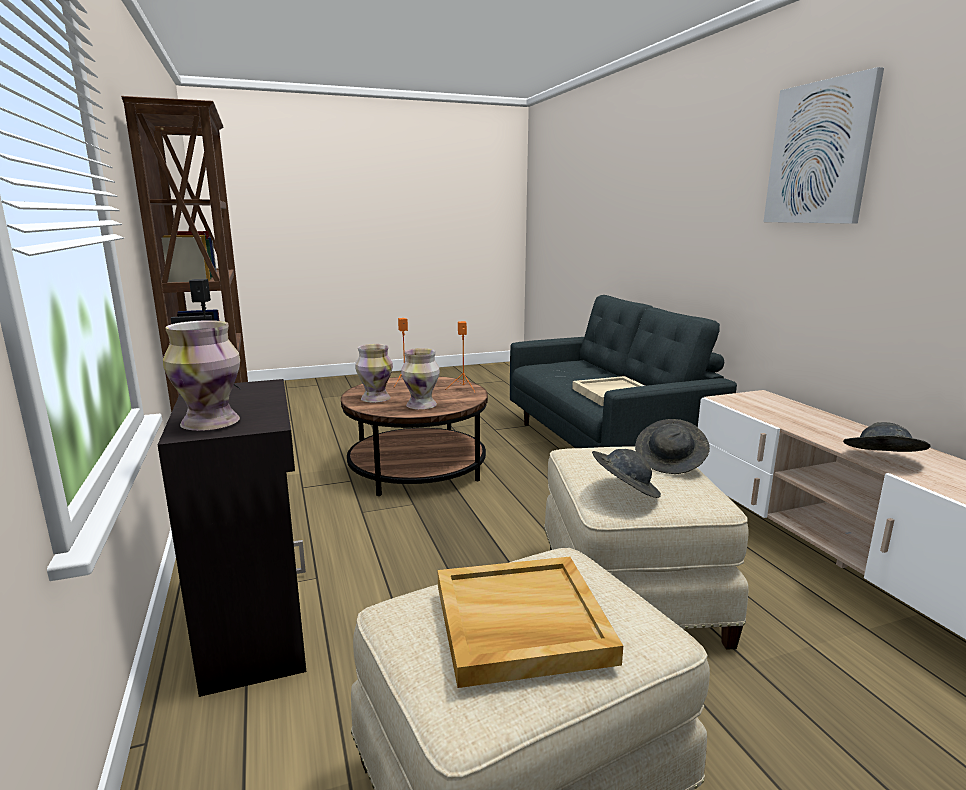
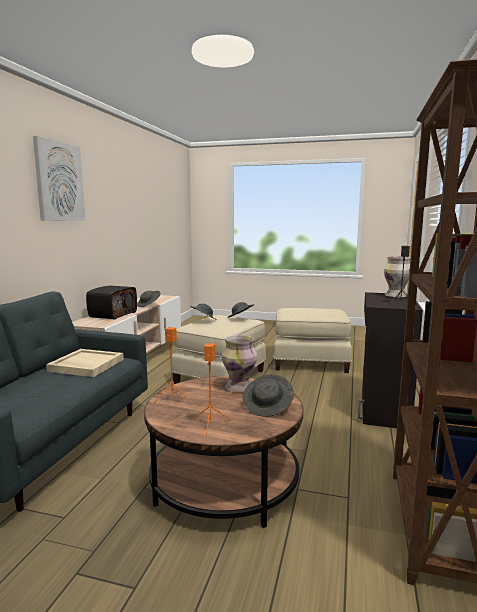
camera: 145 degrees left, 5 degrees down
(375, 399) = (268, 406): vase -> grey hat
(520, 623) = (314, 310): beige tray -> none
(805, 419) = (112, 314): none -> radio

